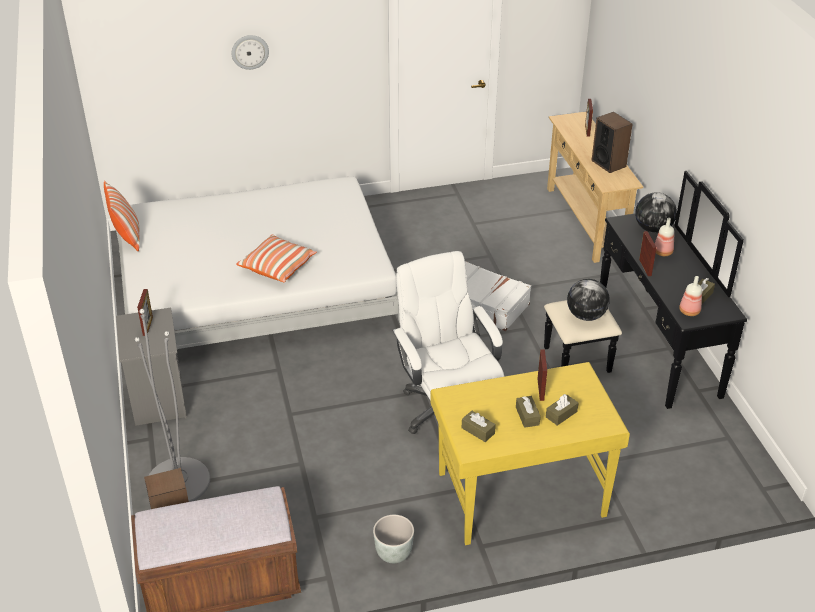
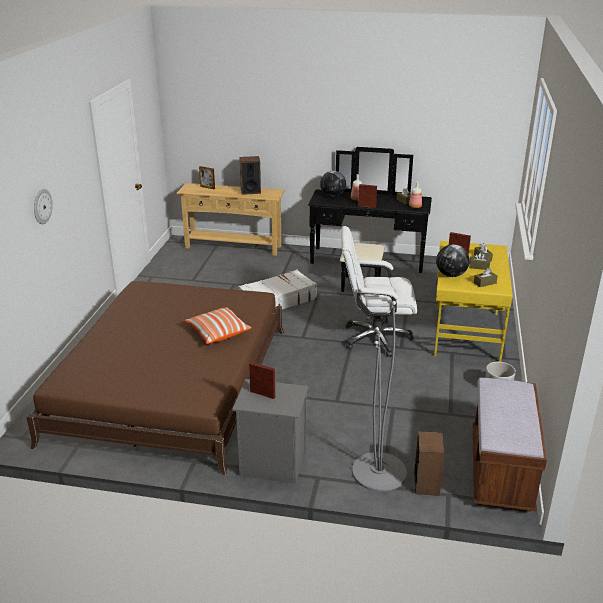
camera: 65 degrees left, 10 degrees down
(127, 237) = (93, 396): pillow -> none
(257, 288) = (172, 383): white bed -> brown bed
(586, 316) = (366, 248): globe -> globe (451, 275)

